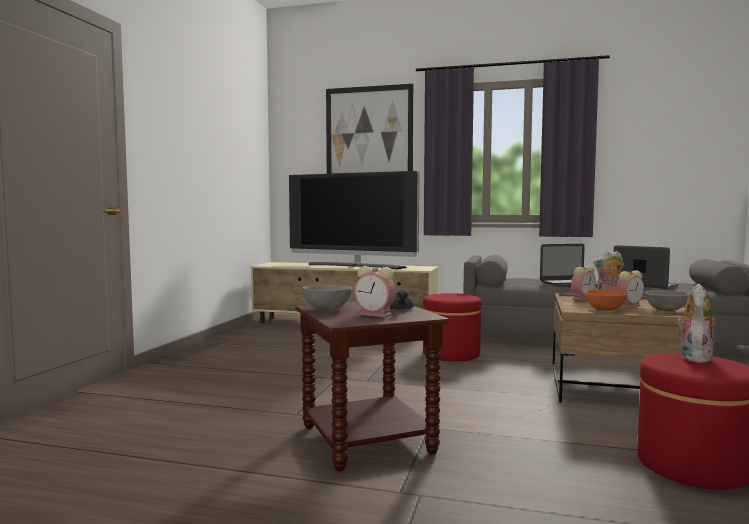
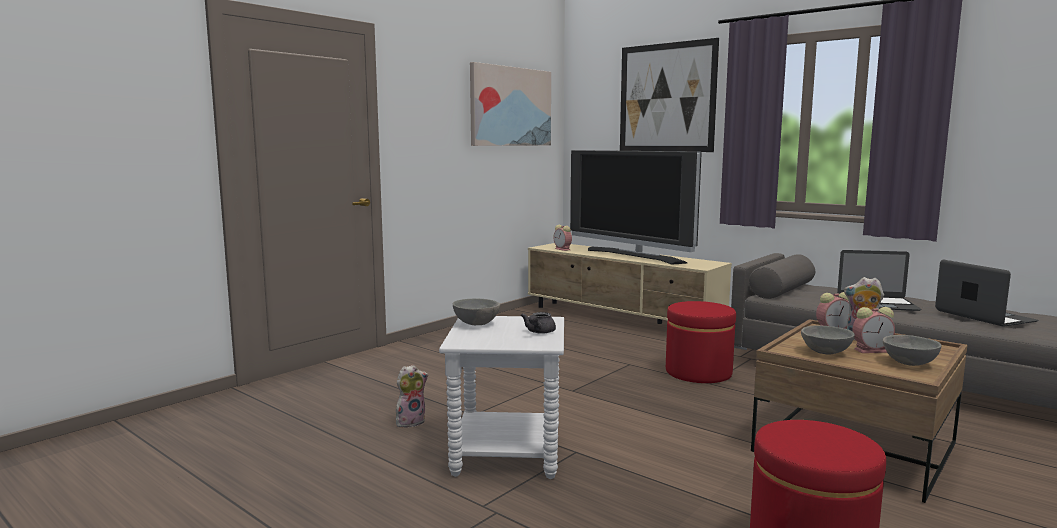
camera: 25 degrees right, 5 degrees up
(232, 132) = (510, 106): none -> picture
(368, 440) = (508, 453): brown side table -> white side table
(376, 314) = (506, 336): alarm clock -> alarm clock (563, 249)
(605, 310) = (826, 353): orange bowl -> grey bowl
(693, 357) = (830, 432): plush toy -> plush toy (411, 421)

